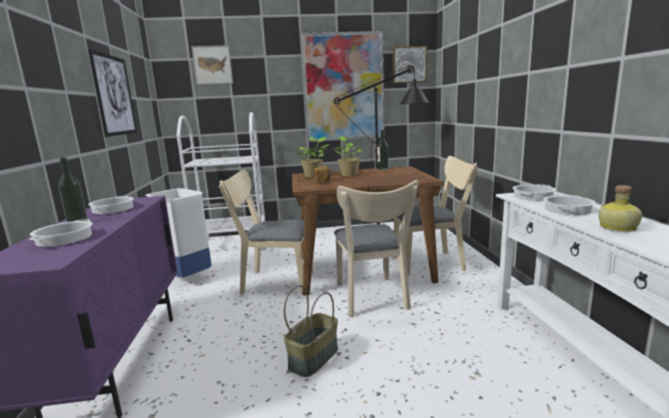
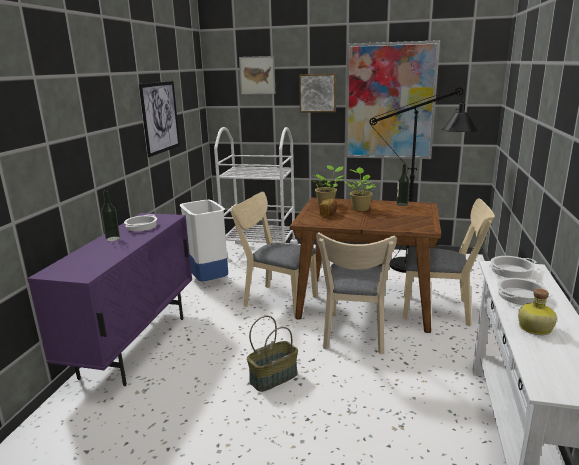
camera: 20 degrees right, 5 degrees up
(64, 238) = (99, 254): cooking pot -> none
(409, 65) = (470, 78): picture -> picture (318, 93)

